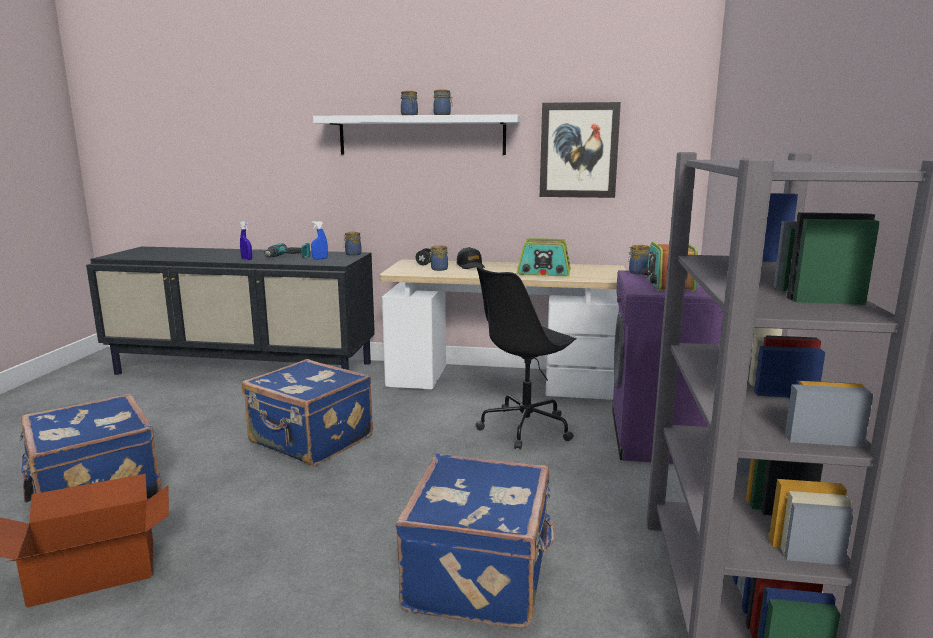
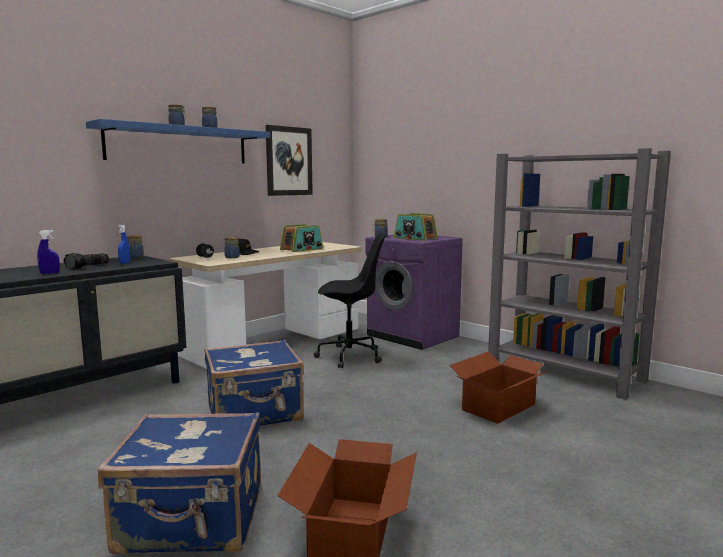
camera: 55 degrees left, 5 degrees down
(288, 258) = (88, 267): power drill -> flashlight
(421, 135) = (179, 145): white shelf -> blue shelf
(481, 576) = (497, 407): blue suitcase -> cardboard box
(523, 429) = (351, 356): black office chair -> black office chair turned 90 degrees counterclockwise

